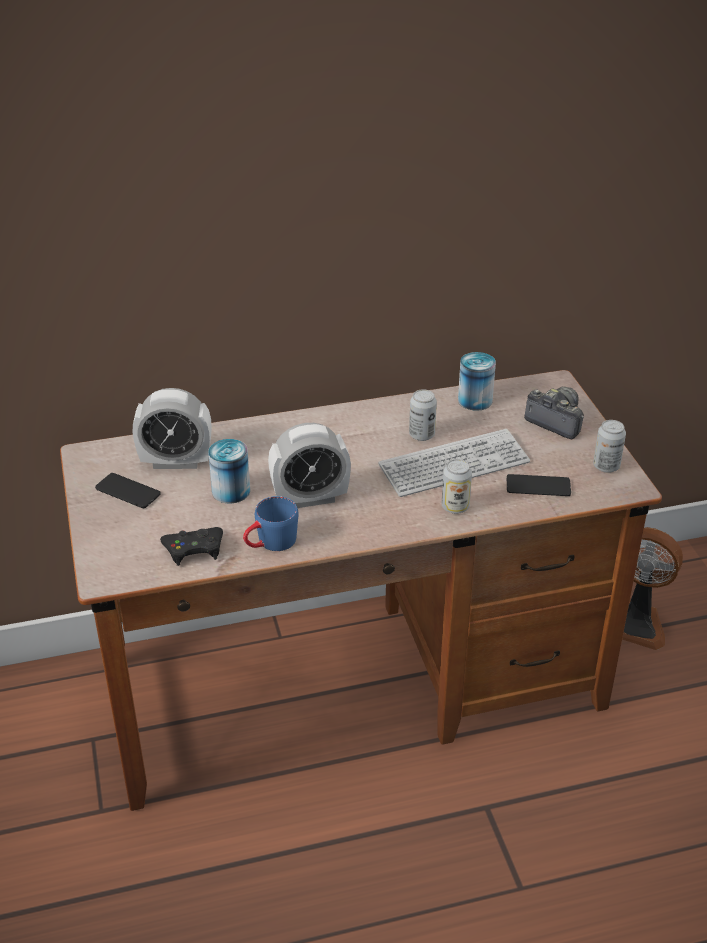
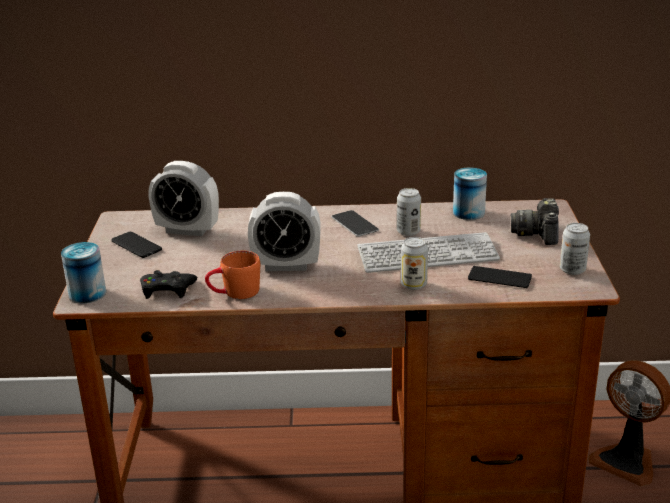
camera: 15 degrees right, 10 degrees down
(231, 491) = (221, 254): can -> can (87, 293)
(270, 544) = (234, 293): blue mug -> orange mug
(359, 430) = (354, 223): none -> phone
(556, 421) = (538, 233): camera -> camera turned 135 degrees counterclockwise

